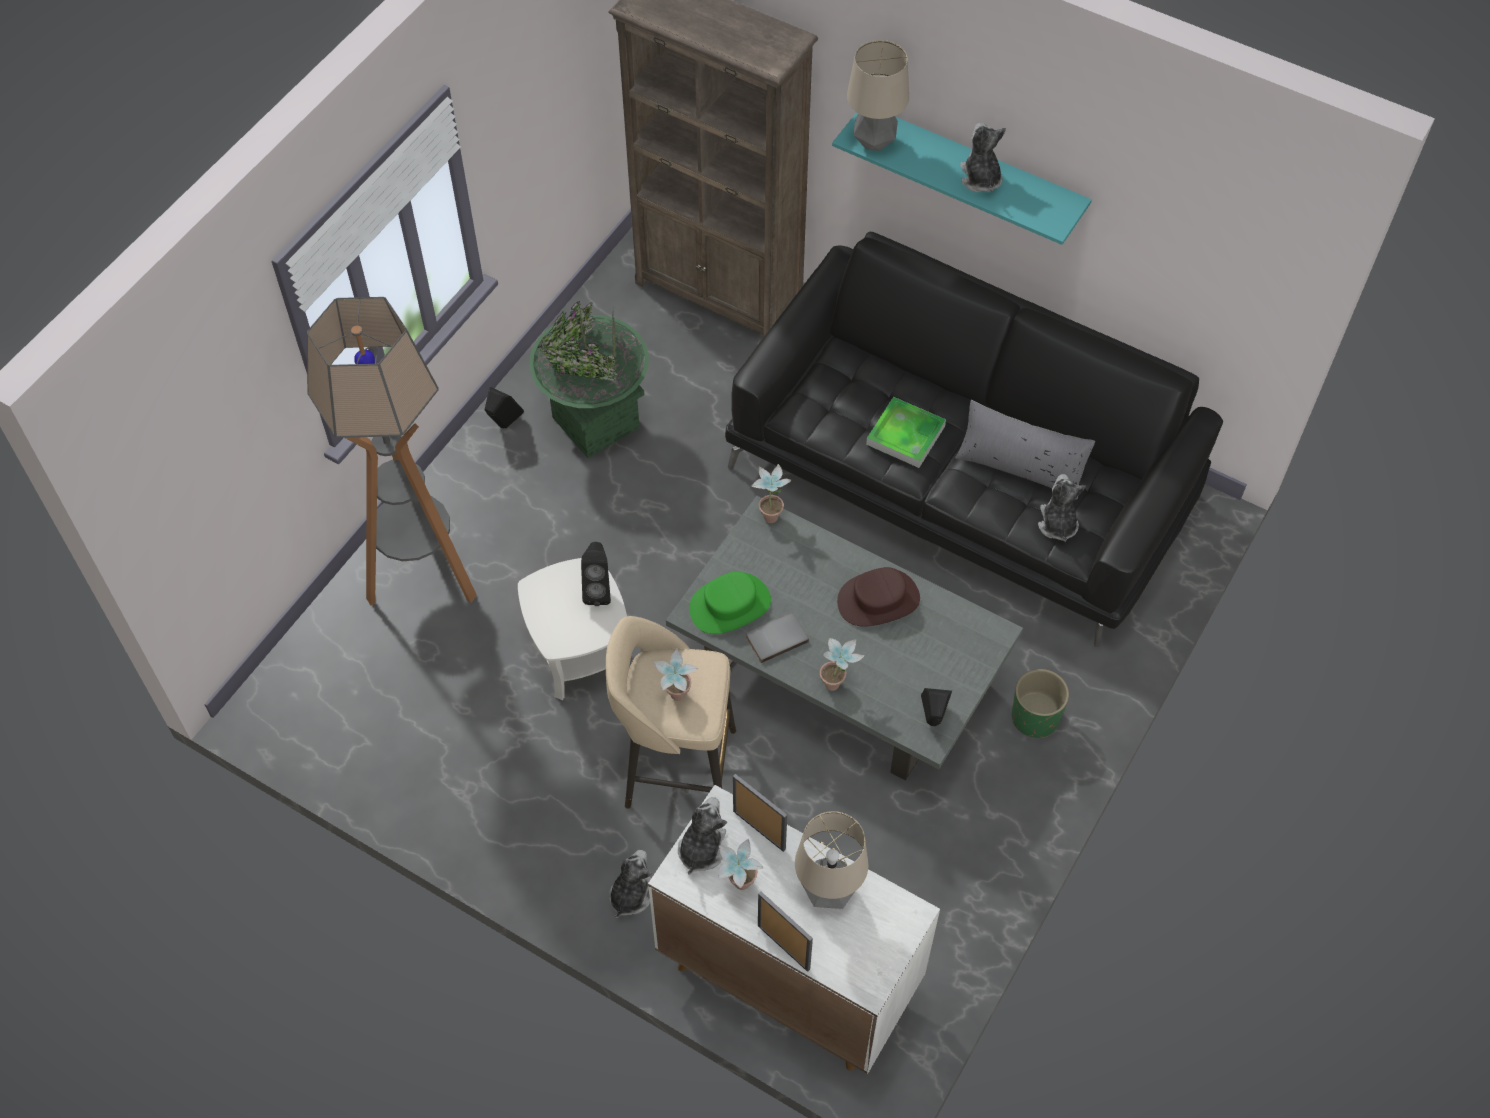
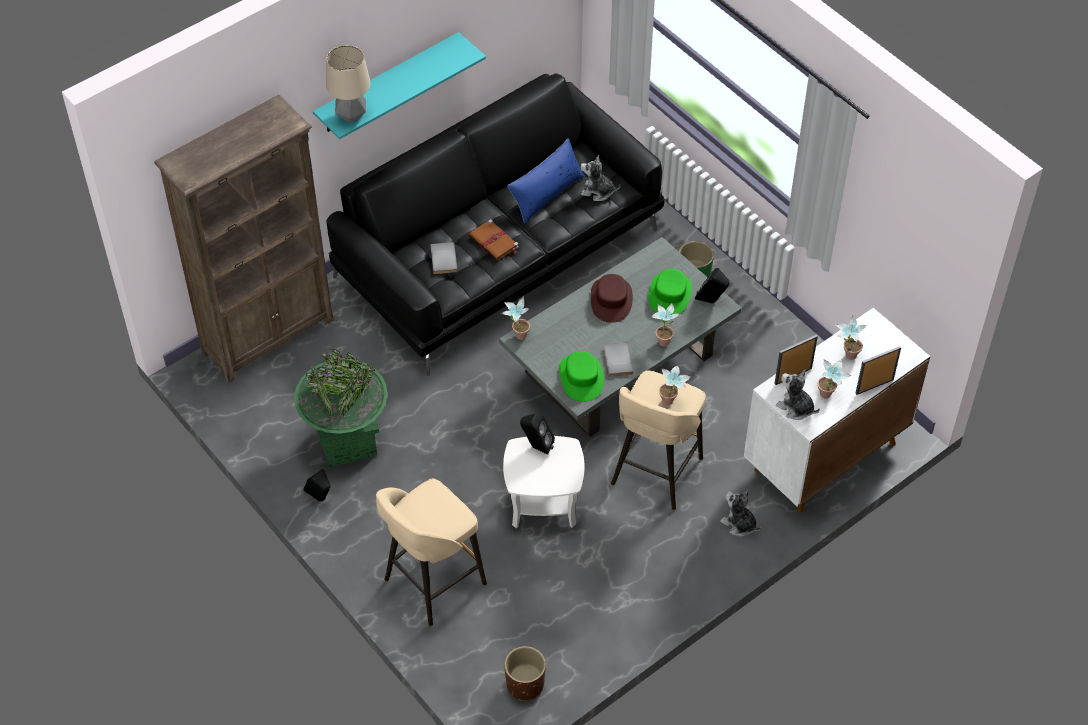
camera: 70 degrees left, 5 degrees down
(308, 717) = (525, 685): none -> brown planter
(423, 575) = (432, 583): floor lamp -> beige stool
(828, 893) = (846, 355): table lamp -> potted plant
(850, 392) = (445, 259): none -> grey book
(905, 435) = (494, 242): tray -> brown book
(921, 667) = (670, 294): none -> green hat
(980, 178) = (413, 76): plush toy -> none
(1020, 466) = (546, 194): grey pillow -> blue pillow

